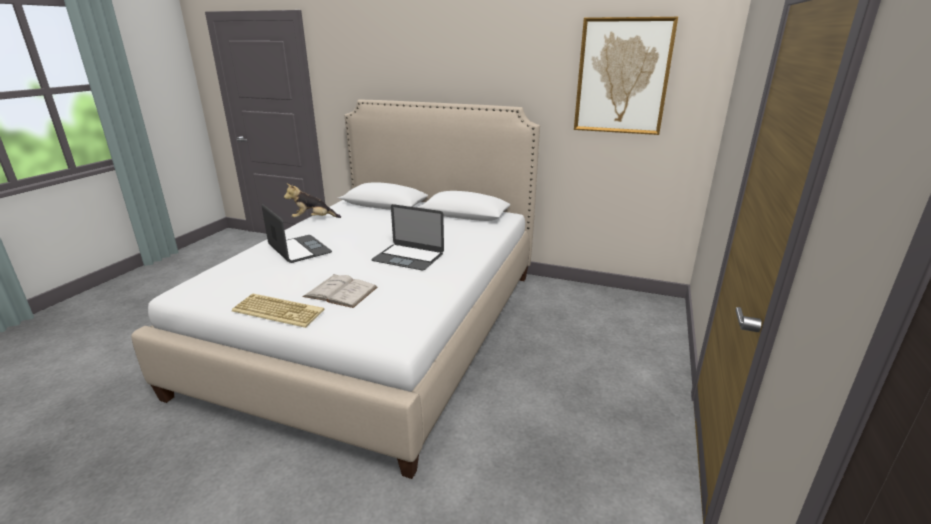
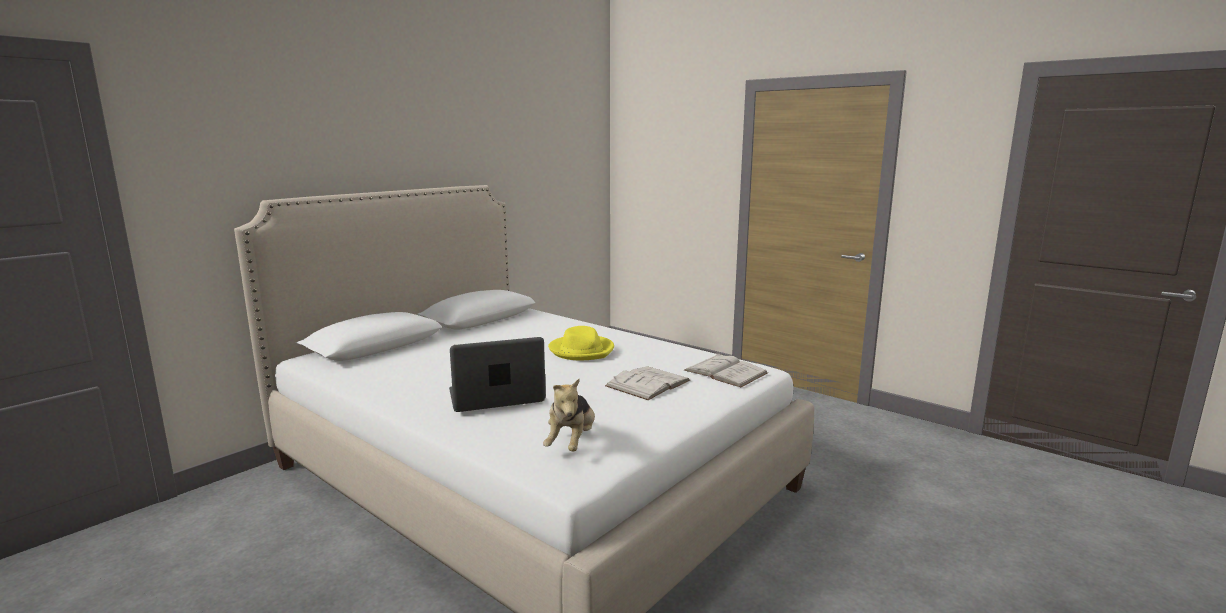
camera: 70 degrees left, 10 degrees down
(280, 311) = (678, 411): keyboard -> none
(313, 219) = (368, 387): plush toy -> plush toy (571, 443)
(380, 321) = (725, 372): none -> white book
(408, 257) = (582, 350): laptop -> yellow hat
(622, 76) = (549, 148): picture -> none

